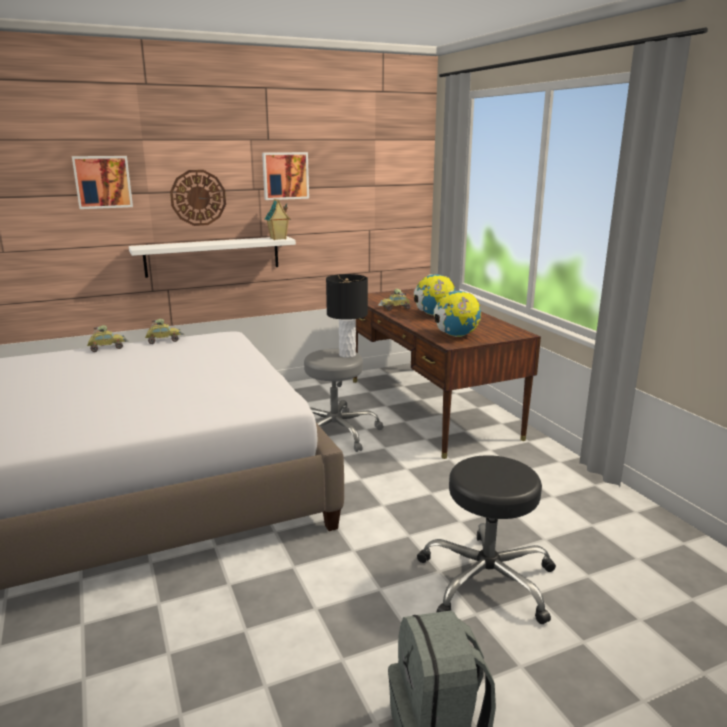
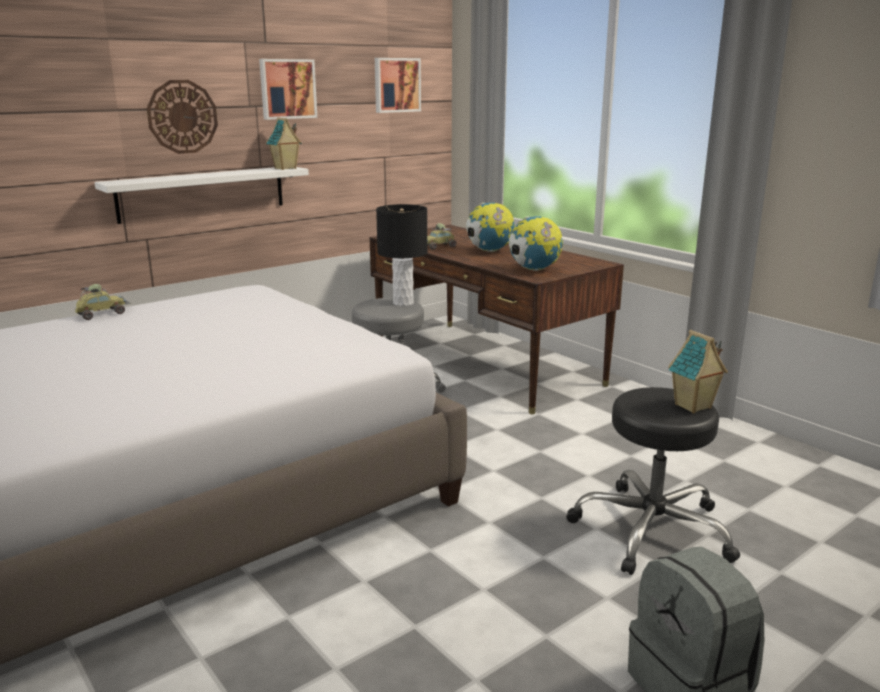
camera: 15 degrees left, 0 degrees up
(102, 182) = (57, 95): picture -> picture (396, 85)
(164, 340) = (173, 299): toy car -> none
(518, 479) = (693, 407): none -> toy house

